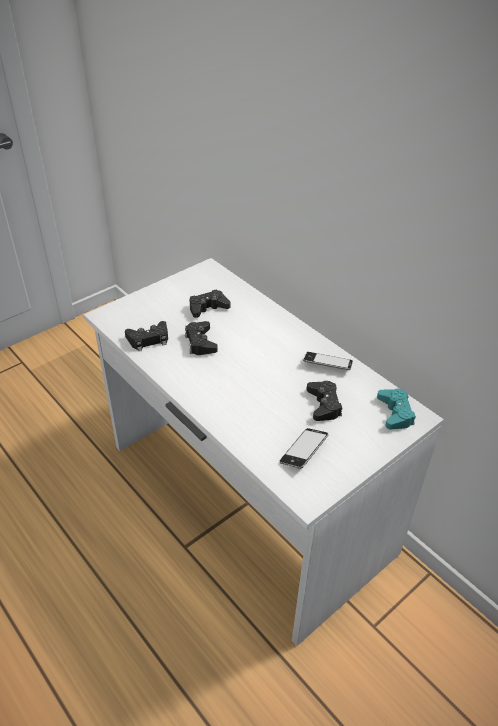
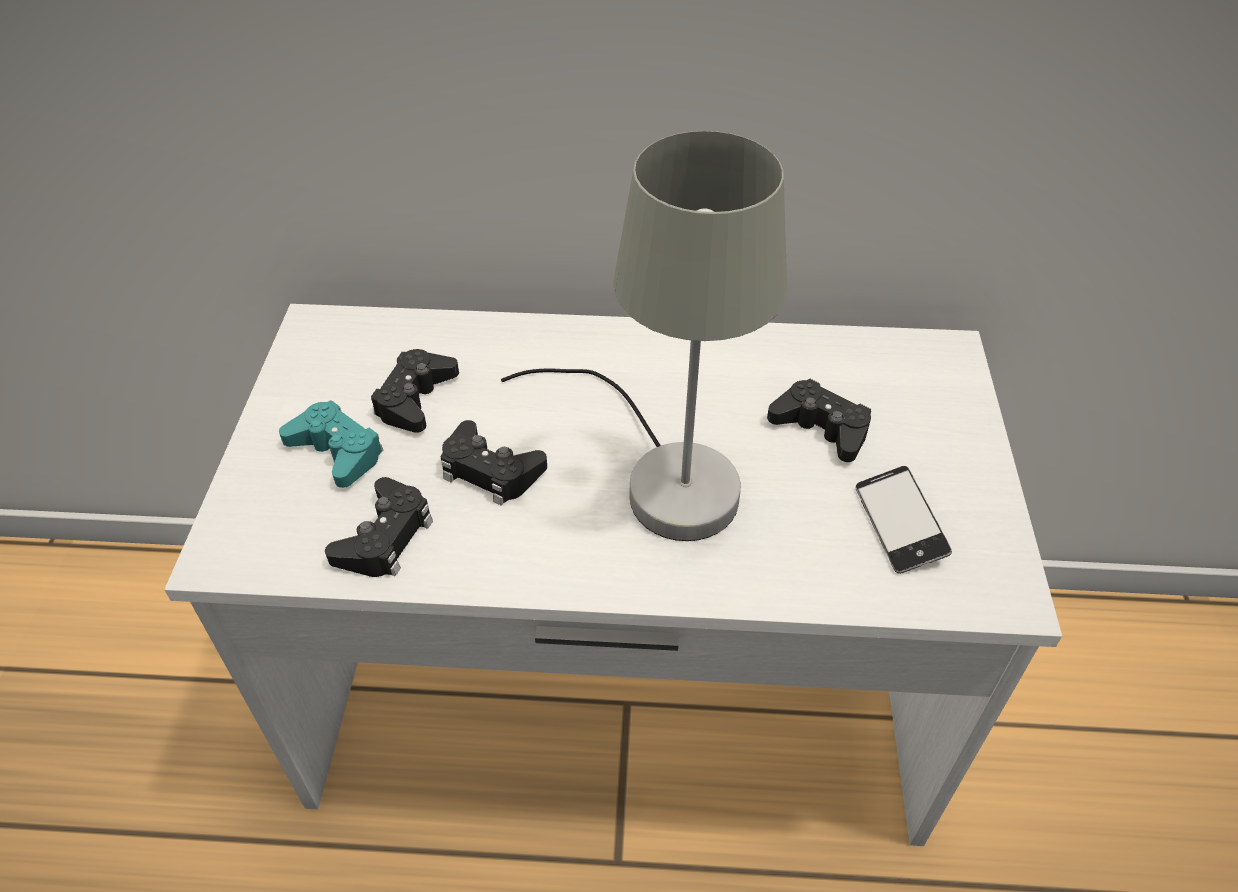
camera: 45 degrees left, 5 degrees up
(249, 380) = (662, 474): none -> grey table lamp
(327, 364) = (736, 359): phone -> none
(395, 413) = (919, 367): turquoise game controller -> turquoise game controller (337, 451)

